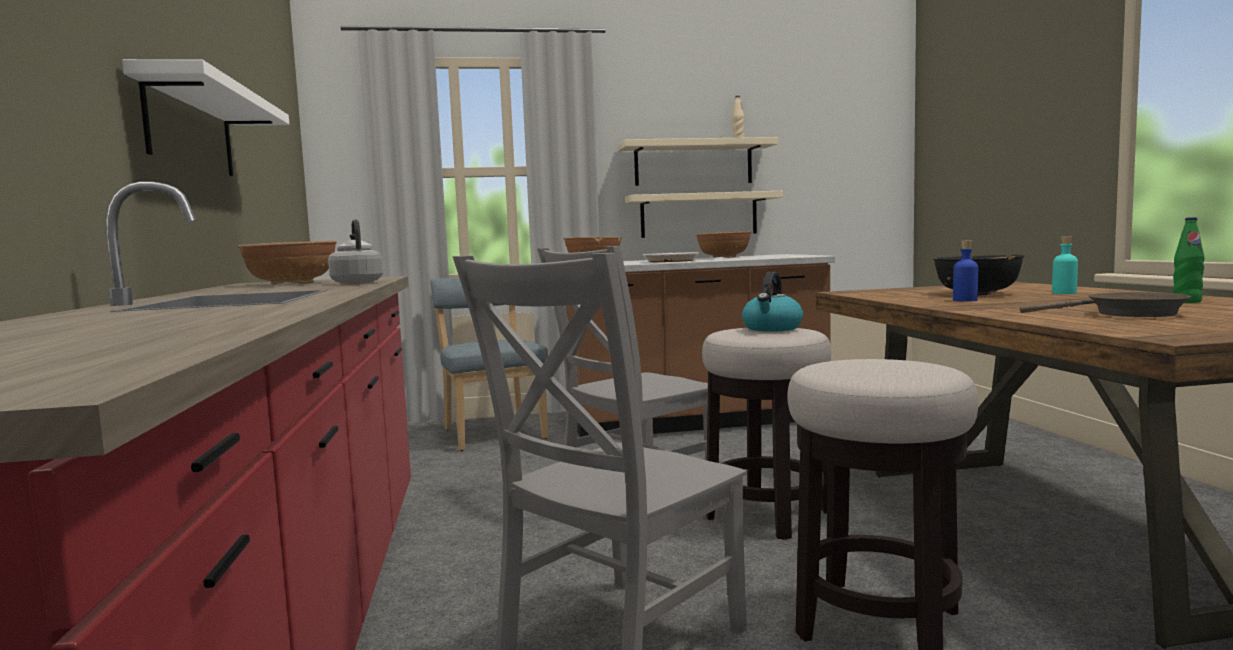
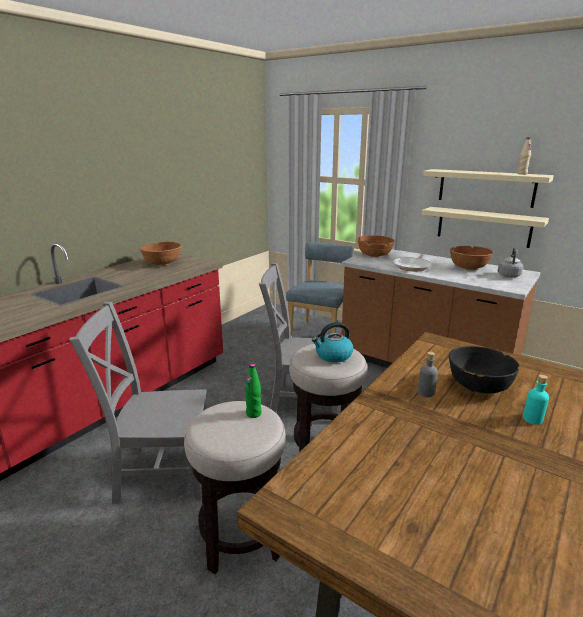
camera: 45 degrees right, 15 degrees up
(191, 129) = (138, 190): white shelf -> none
(357, 283) = (165, 274): grey kettle -> grey kettle (508, 275)
(965, 300) = (426, 392): blue bottle -> grey bottle
(1127, 314) = (397, 470): brown frying pan -> none
(1186, 301) = (526, 486): green bottle -> green bottle (253, 414)

